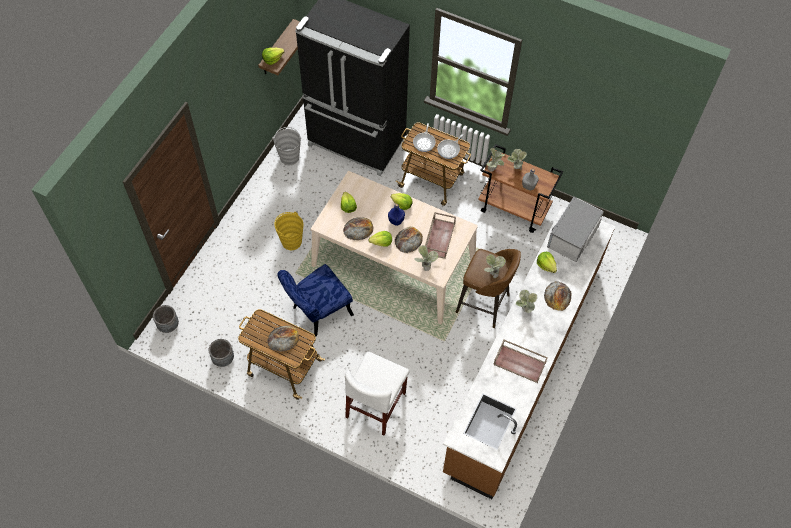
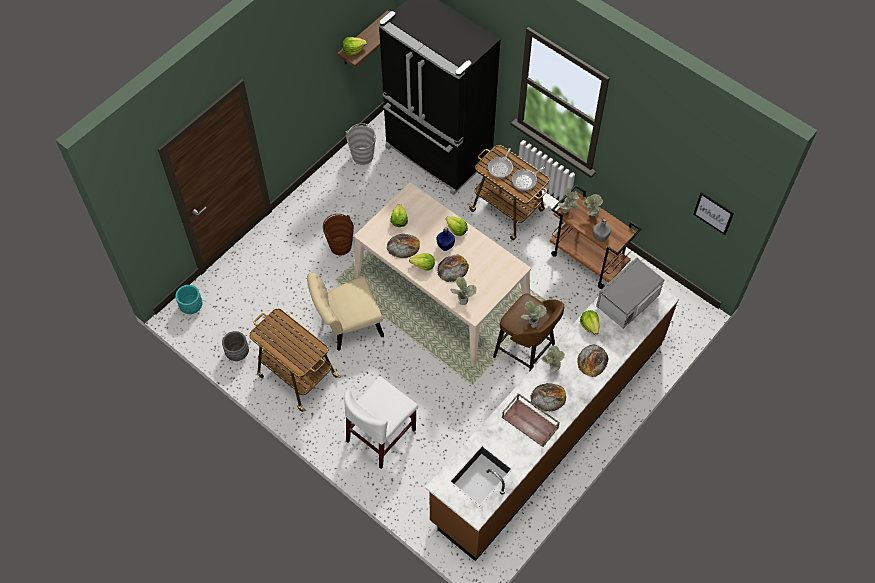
camera: 15 degrees right, 0 degrees up
(168, 325) = (191, 307): grey planter -> turquoise planter
(283, 338) = (295, 343): bread -> bread (548, 397)
(291, 241) = (340, 246): yellow bucket -> brown bucket
(317, 313) = (347, 326): blue chair -> beige chair
(439, 237) = (485, 272): brown tray -> none
(630, 144) = (713, 213): none -> picture

